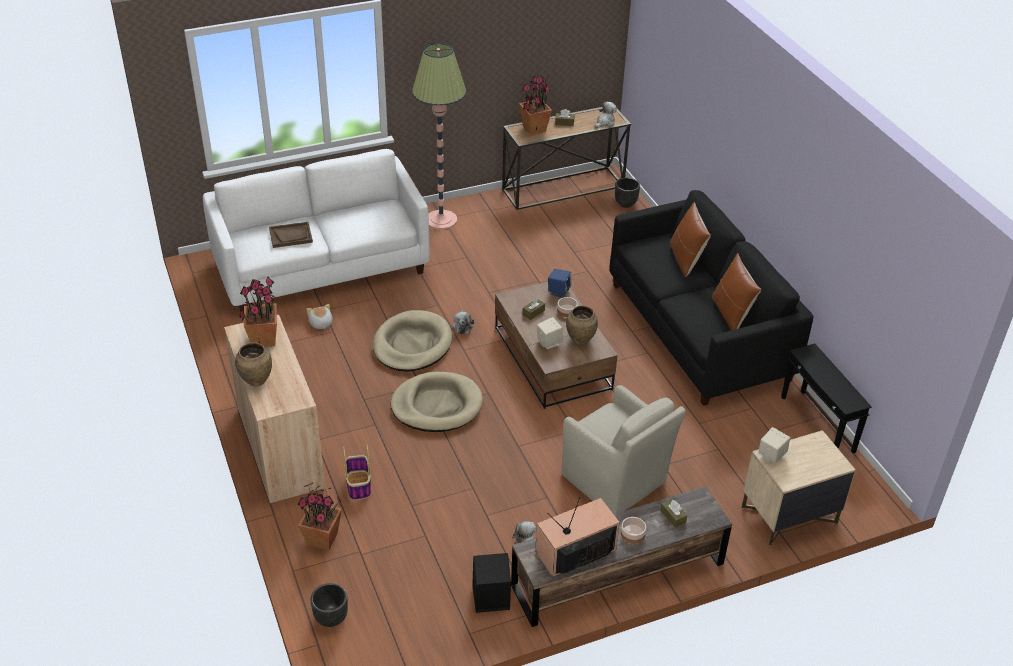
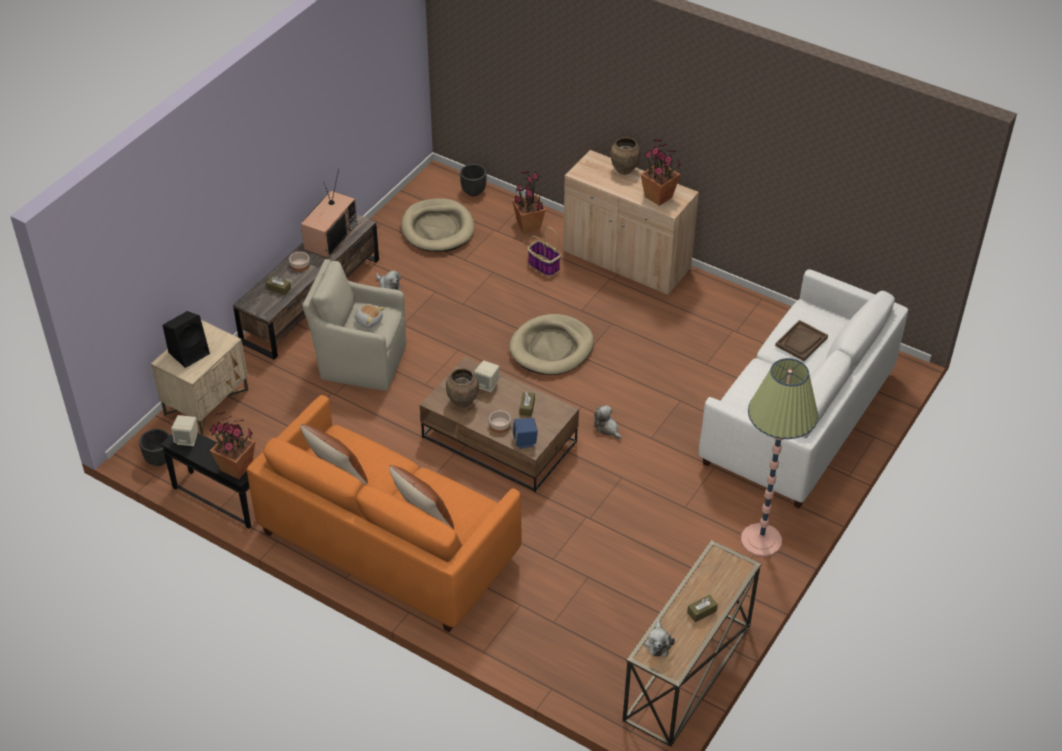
camera: 145 degrees right, 5 degrees up
(320, 323) = (724, 365): plush toy -> plush toy (369, 320)
(412, 344) = (629, 387): beige dog bed -> beige dog bed (437, 228)
(489, 598) = (386, 246): black speaker -> black speaker (189, 352)
(534, 128) = (724, 580): potted plant -> potted plant (237, 468)
(625, 203) = (596, 689): black planter -> black planter (160, 459)
(698, 331) = (388, 544): black sofa -> orange sofa
(771, 456) = (224, 342): beige speaker -> beige speaker (187, 439)

